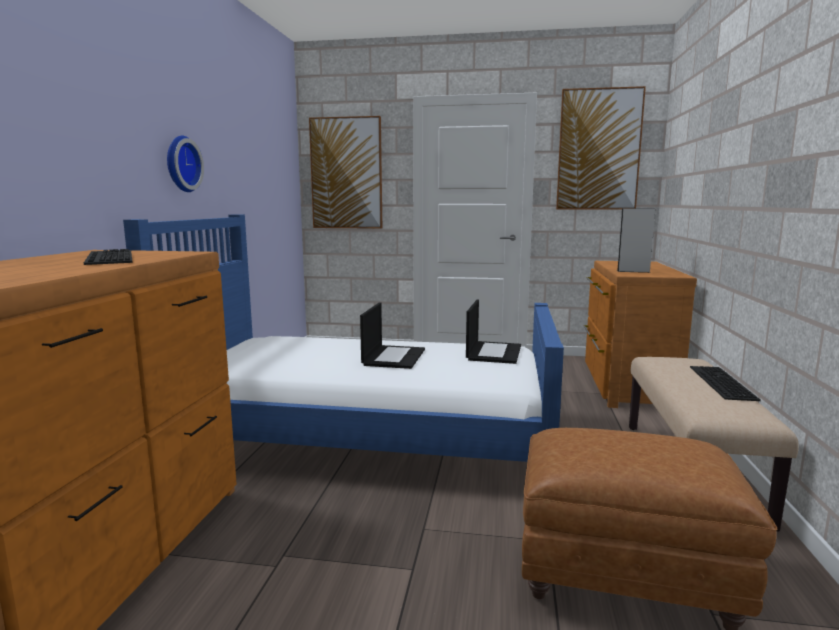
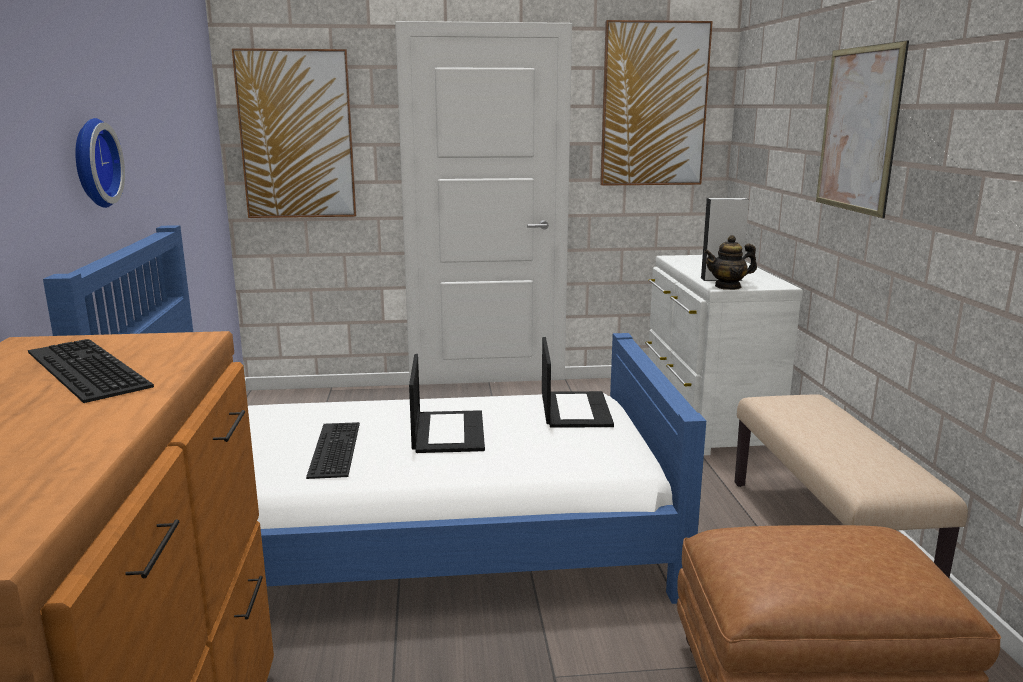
camera: 15 degrees left, 5 degrees up
(625, 386) = (706, 419): brown dresser -> white dresser
(634, 274) = (728, 287): none -> teapot
(719, 382) = (858, 432): keyboard -> keyboard (332, 448)
(735, 144) = (858, 130): none -> picture

